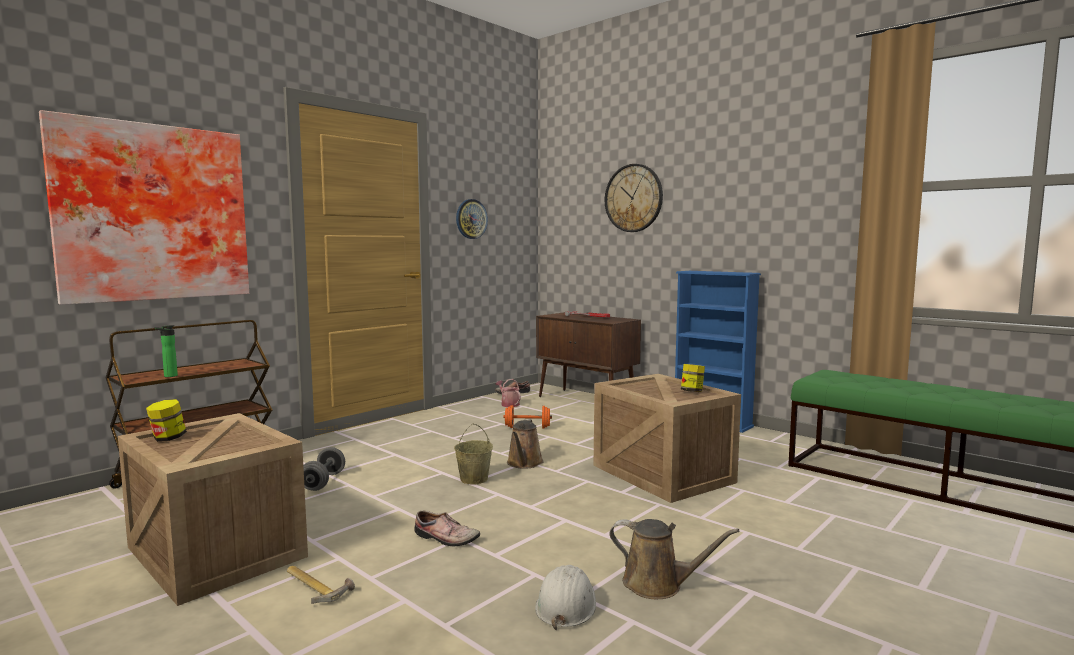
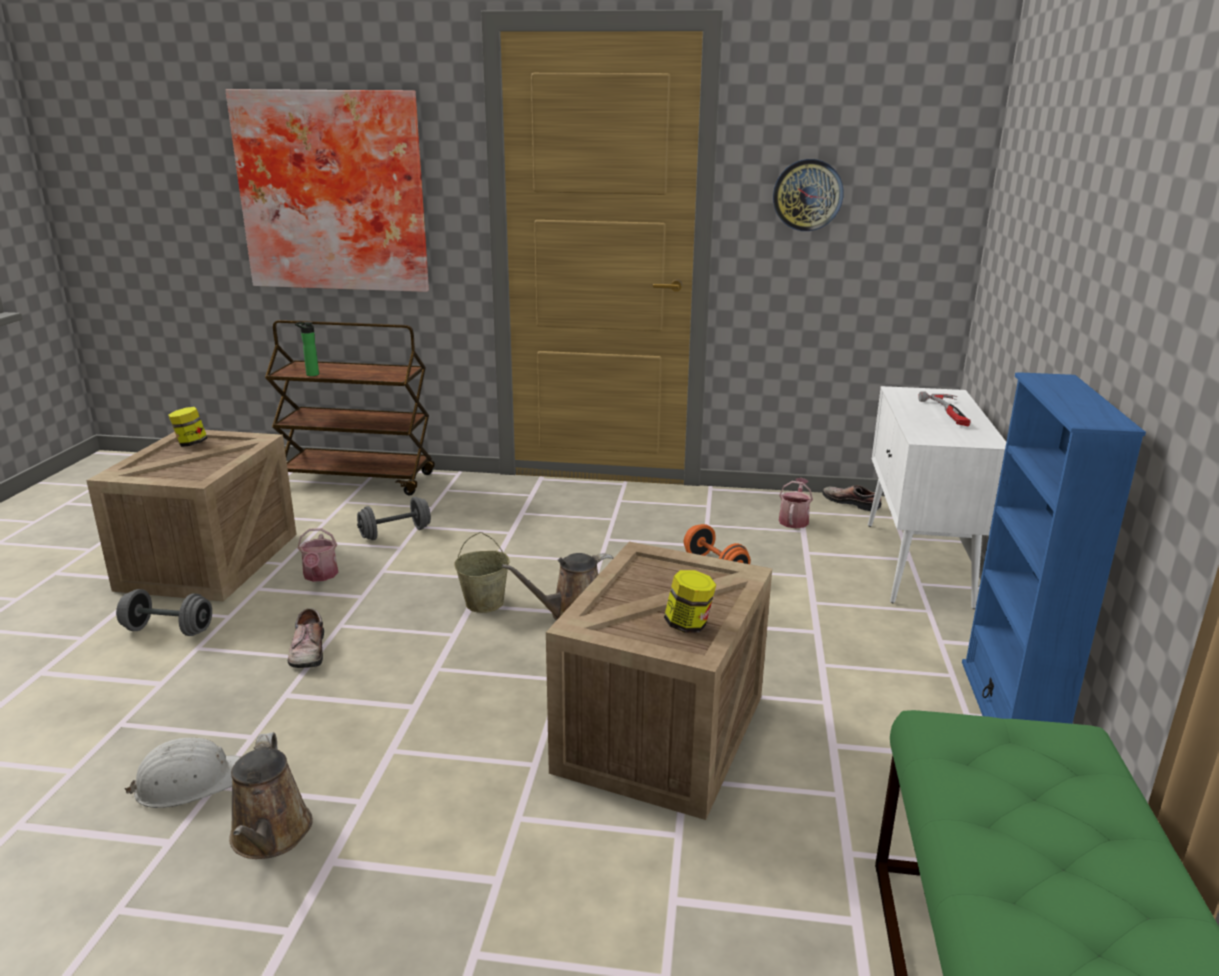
camera: 55 degrees right, 15 degrees up
(316, 586) = (168, 630): hammer -> grey dumbbell
(339, 516) = (320, 576): none -> watering can
(587, 401) = (917, 564): brown cabinet -> white cabinet
(633, 198) = (1068, 177): wall clock -> none

